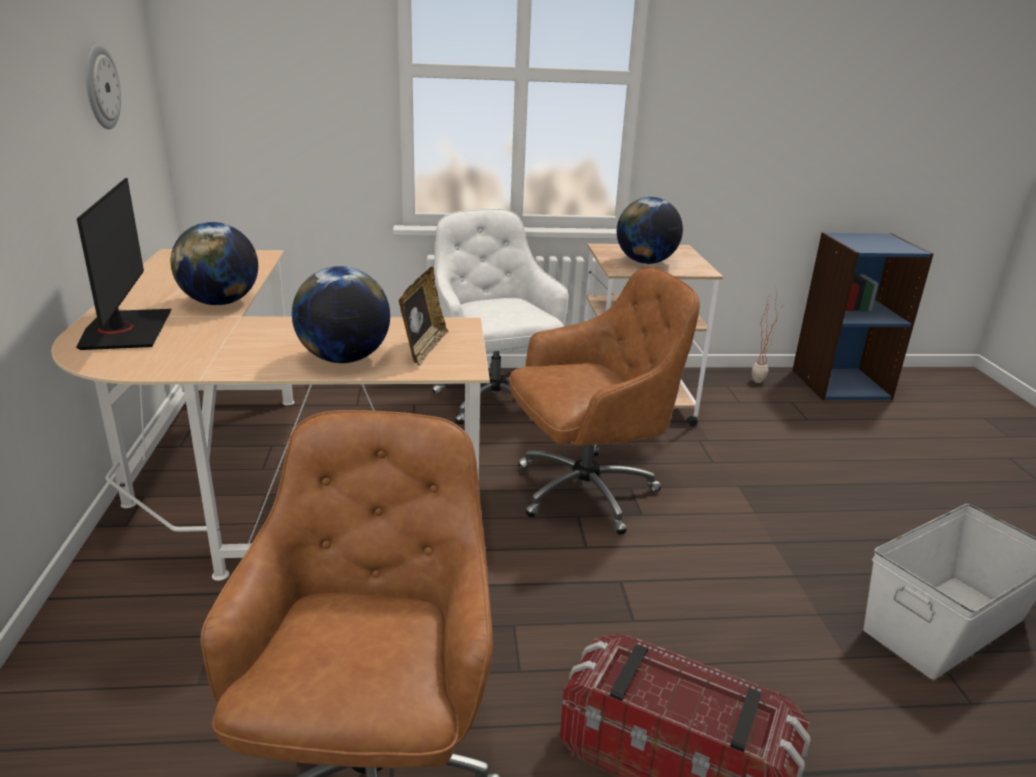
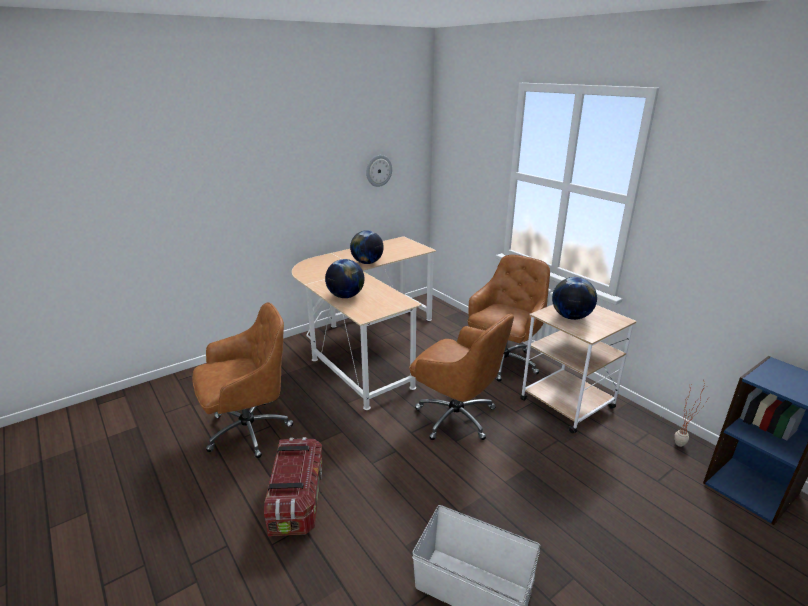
camera: 60 degrees right, 0 degrees up
(125, 330) = (327, 261): monitor -> none
(423, 349) = (372, 305): picture frame -> none
(495, 400) = (503, 362): white office chair -> brown office chair

